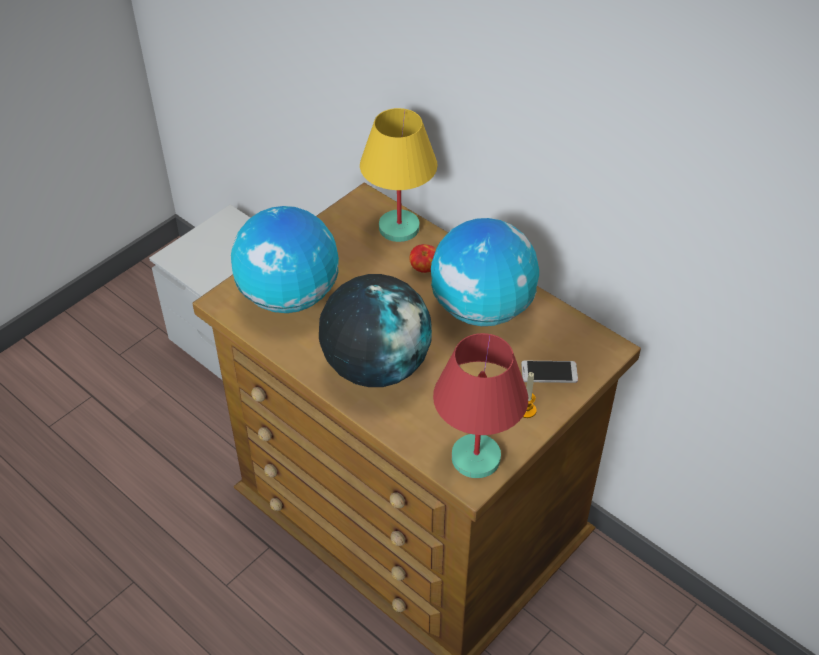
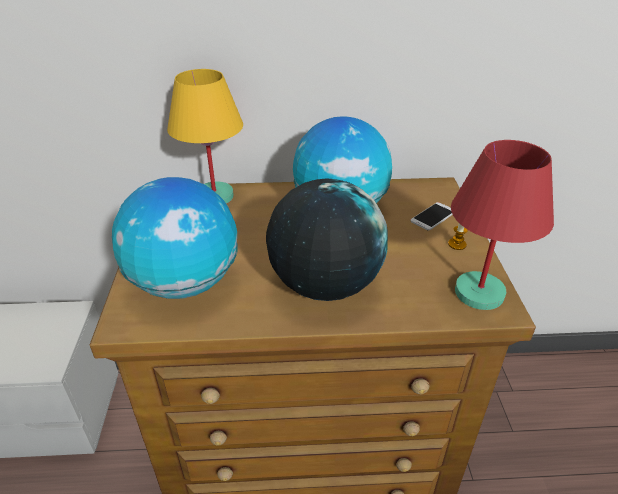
camera: 45 degrees left, 10 degrees down
(424, 269) = (267, 208): apple -> none

